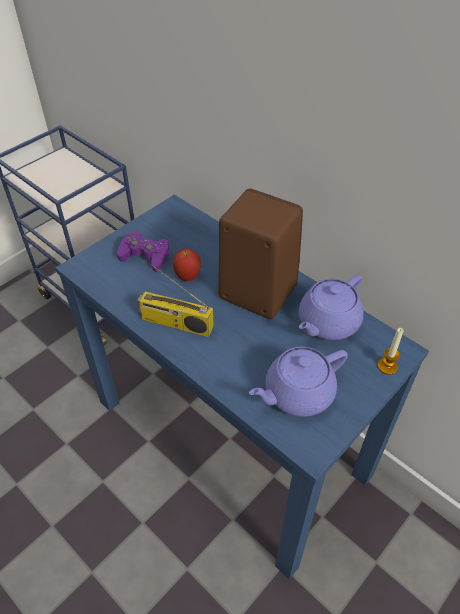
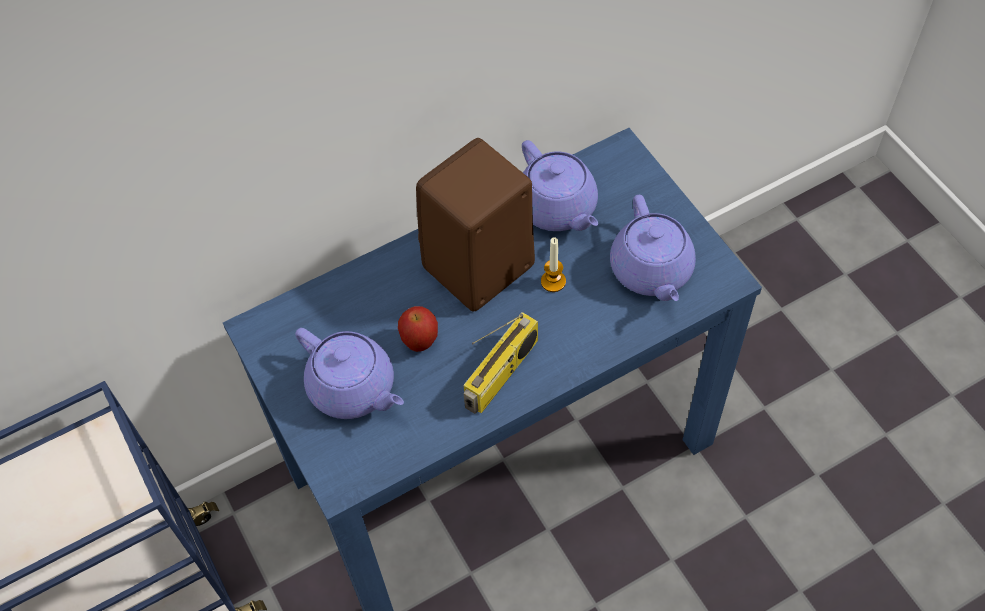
camera: 70 degrees left, 10 degrees up
(145, 256) = (353, 388): purple game controller -> purple teapot
(387, 366) = (639, 173): candle -> candle (553, 281)

